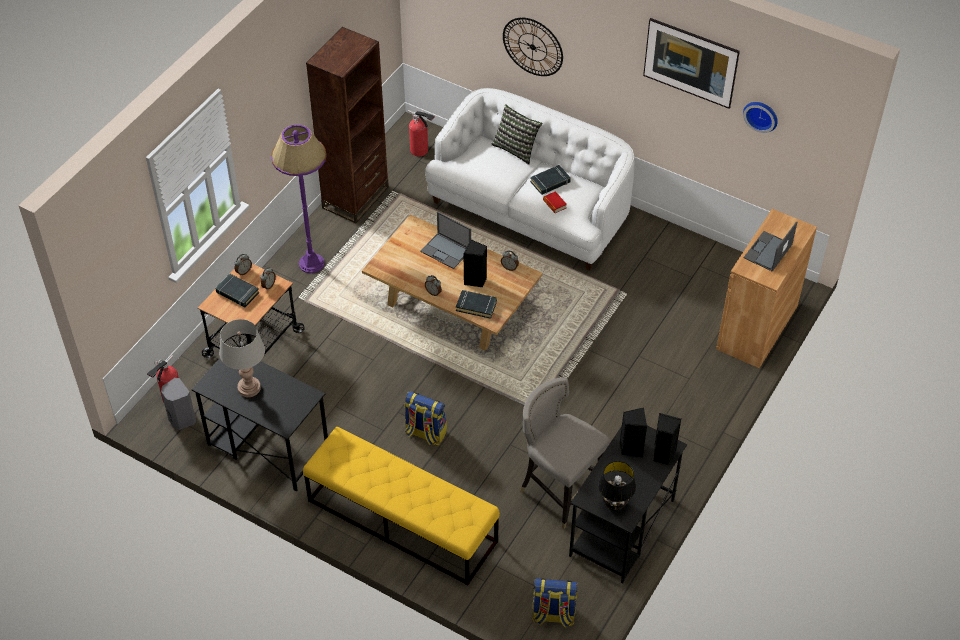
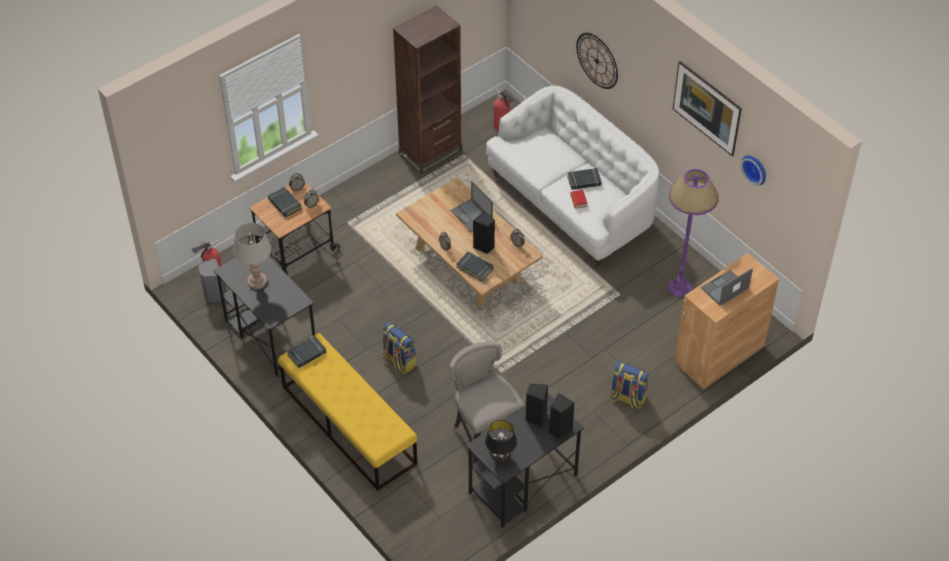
camera: 20 degrees right, 0 degrees up
(311, 263) = (370, 197): purple floor lamp -> purple floor lamp (679, 288)
(335, 454) = (307, 354): none -> black book
(516, 148) = (570, 145): pillow -> none
(553, 615) = (434, 535): backpack -> backpack (627, 398)

